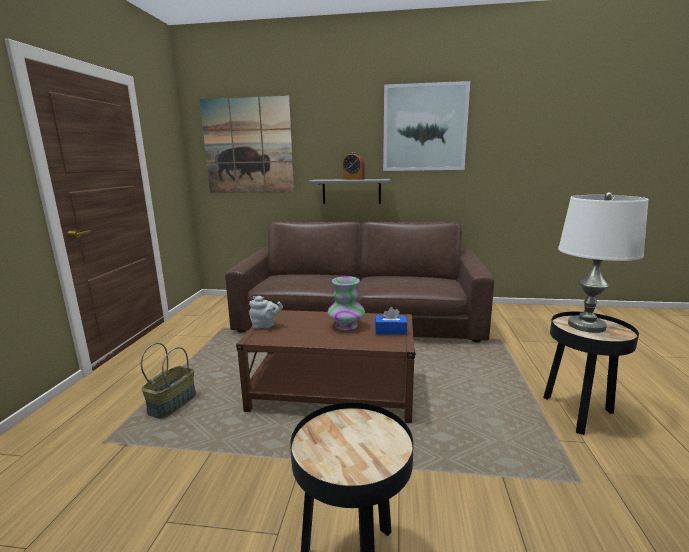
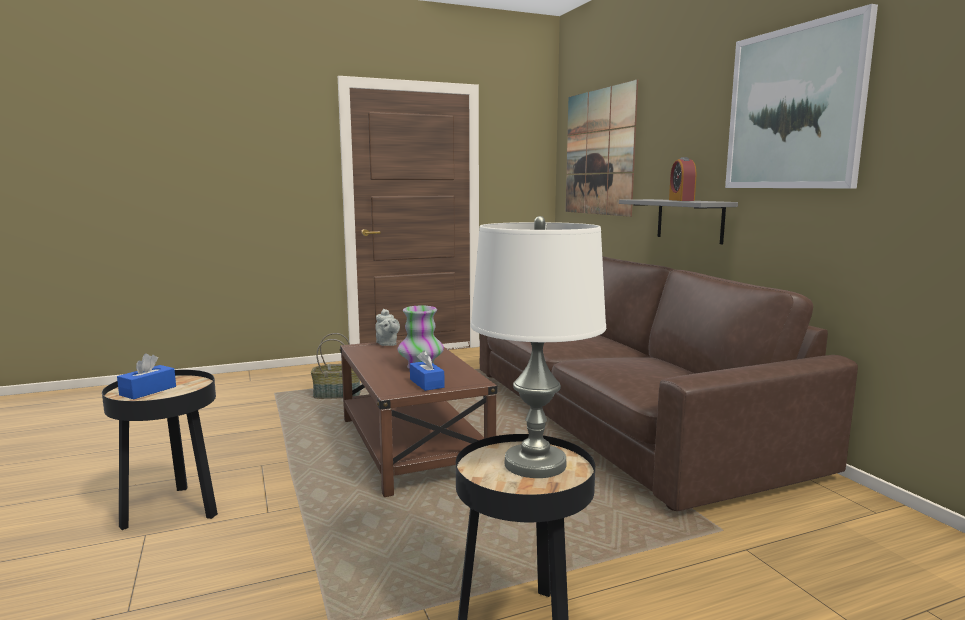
camera: 60 degrees right, 5 degrees down
(350, 453) = (148, 391): none -> blue tissue box

